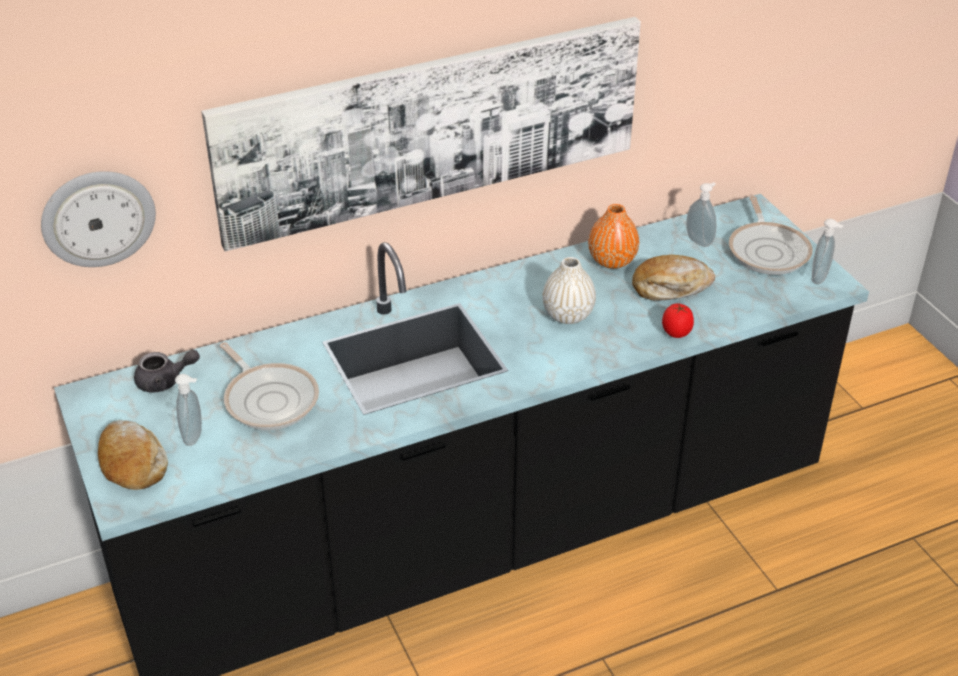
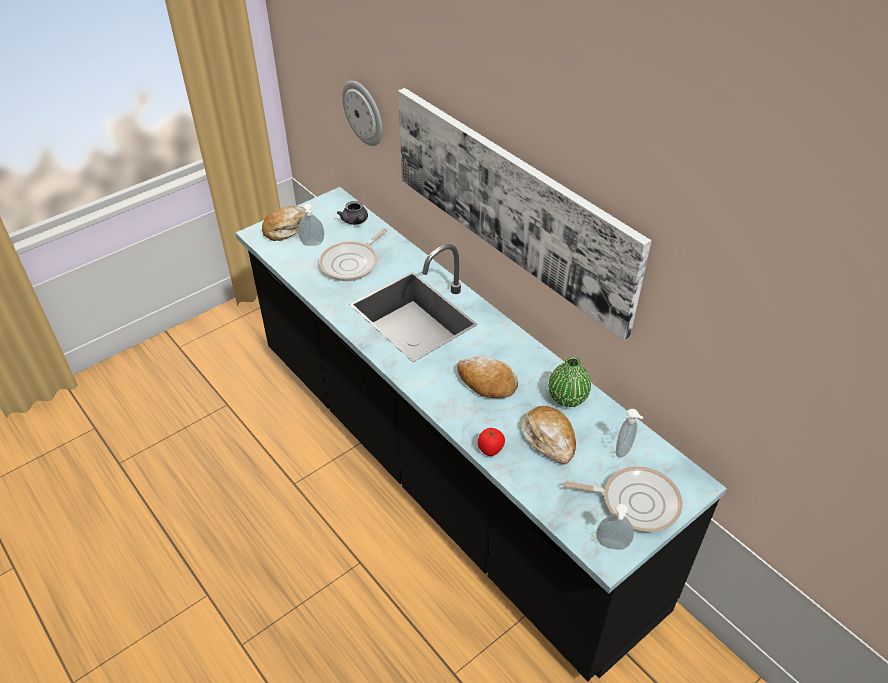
camera: 75 degrees right, 5 degrees up
(568, 315) = (486, 382): white vase -> bread
(612, 260) = (567, 397): orange vase -> green vase
(768, 250) = (635, 501): frying pan -> frying pan turned 150 degrees counterclockwise

